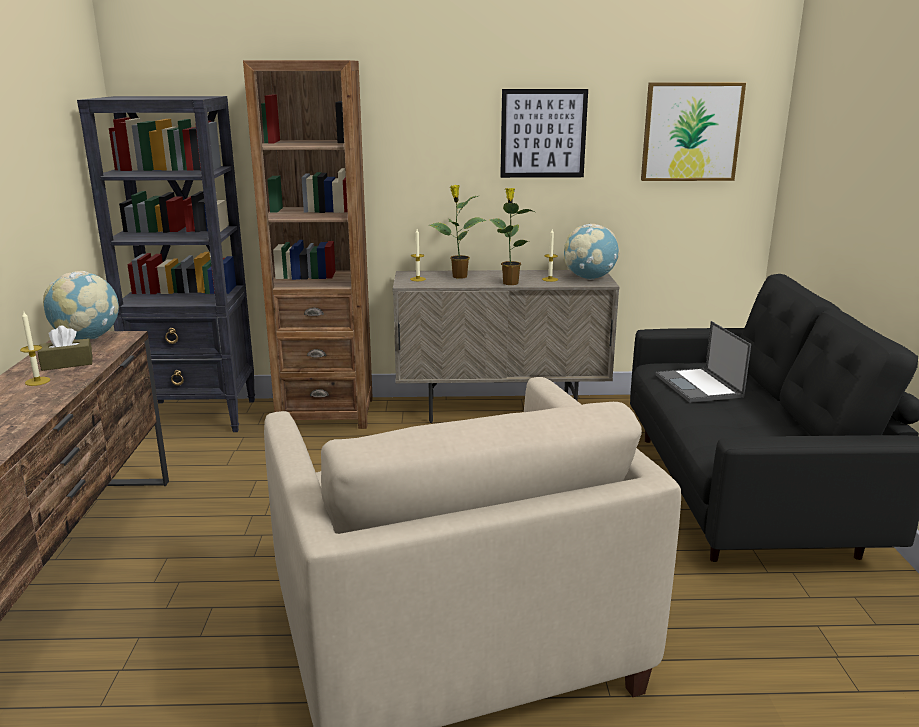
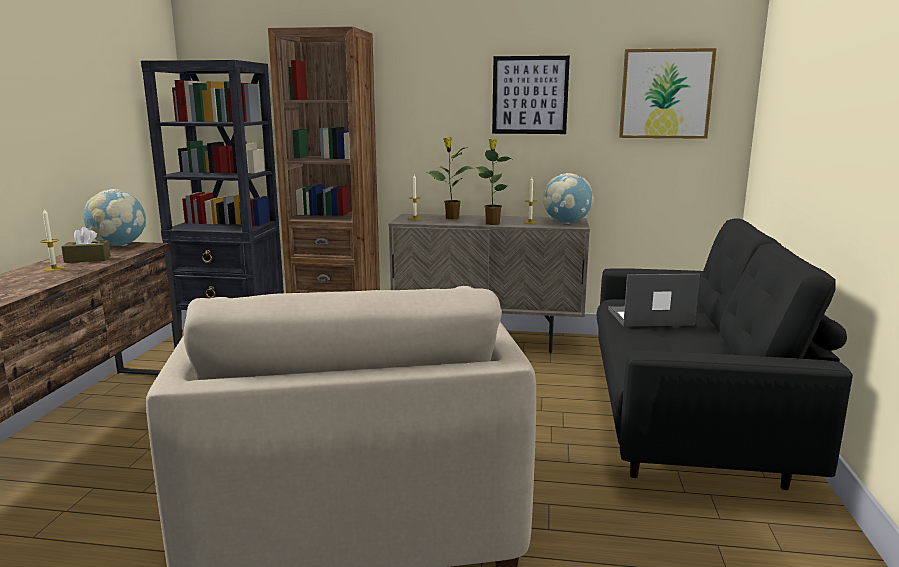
camera: 10 degrees right, 5 degrees down
(699, 386) = (648, 317): laptop -> laptop turned 90 degrees clockwise

